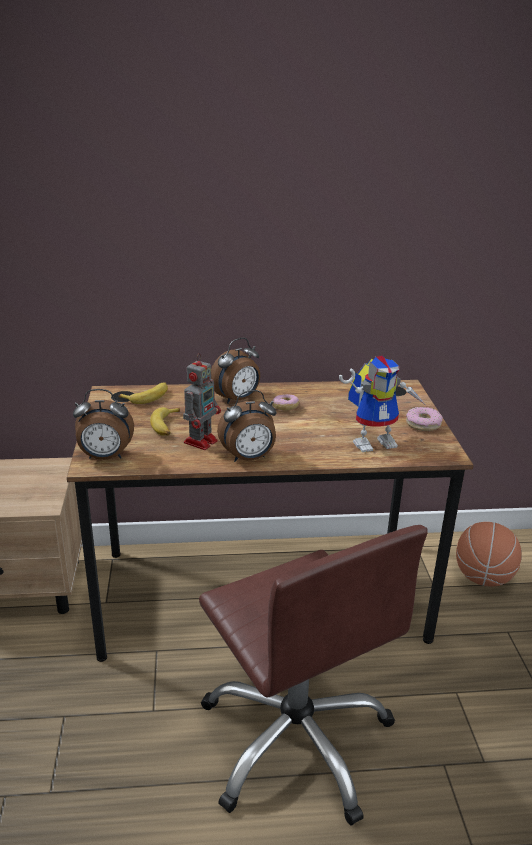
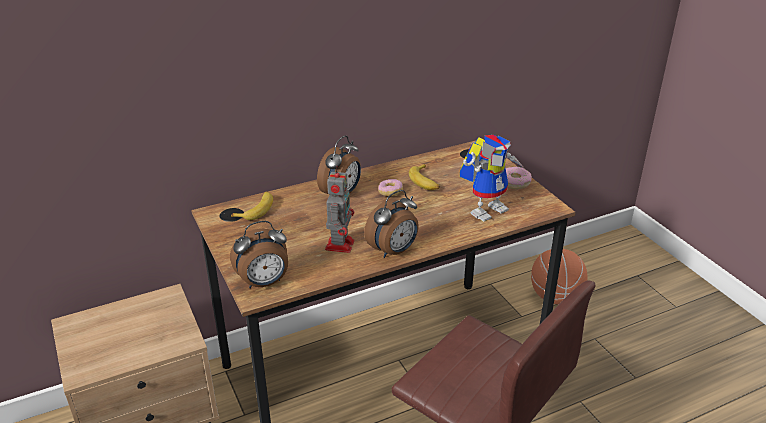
camera: 20 degrees left, 5 degrees up
(166, 426) = (297, 237): banana -> banana (425, 182)

